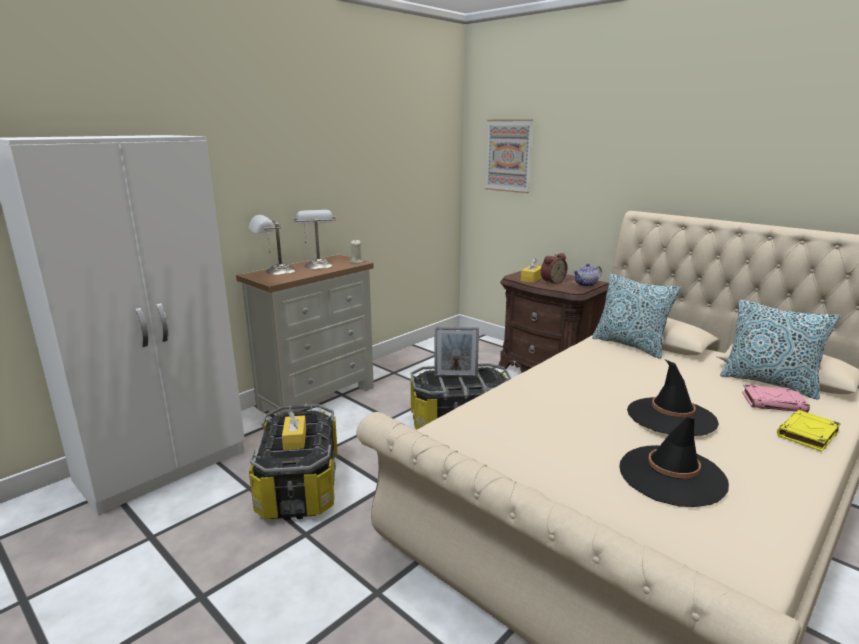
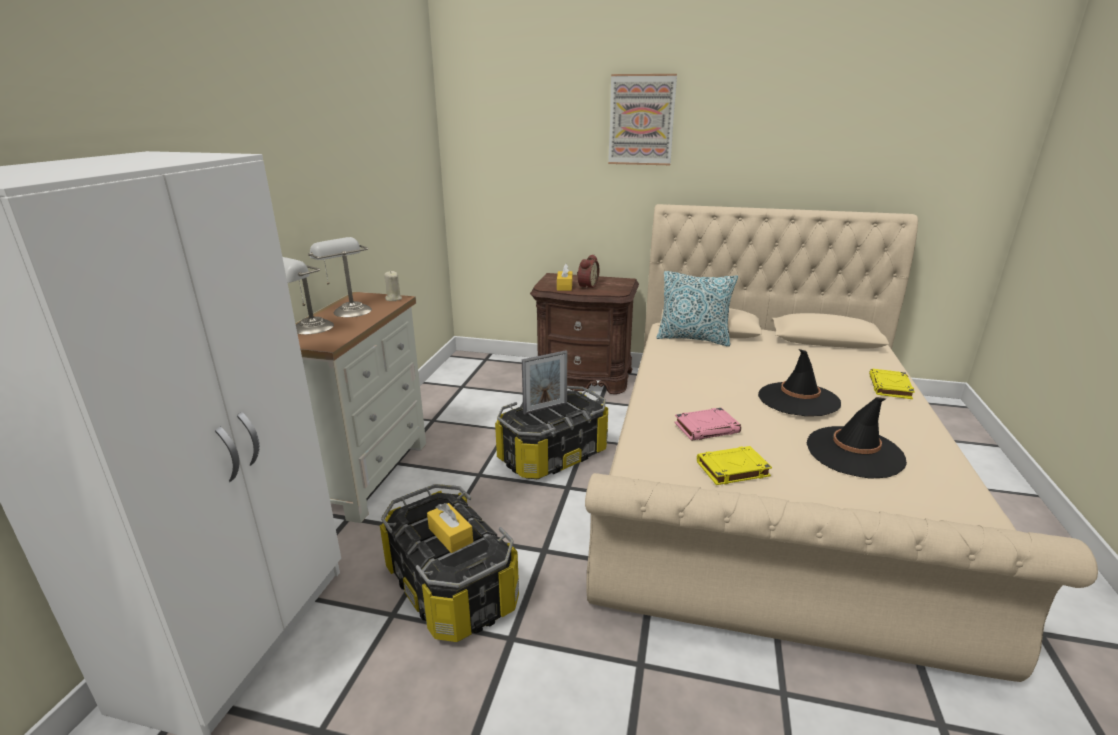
camera: 30 degrees left, 5 degrees up
(508, 155) = (504, 150): picture -> picture (641, 120)
(522, 451) = (732, 469): none -> yellow book
(586, 284) = (620, 284): teapot -> none
(769, 383) = (822, 349): pillow -> none
(774, 402) = (844, 366): pink book -> pink book (707, 428)

